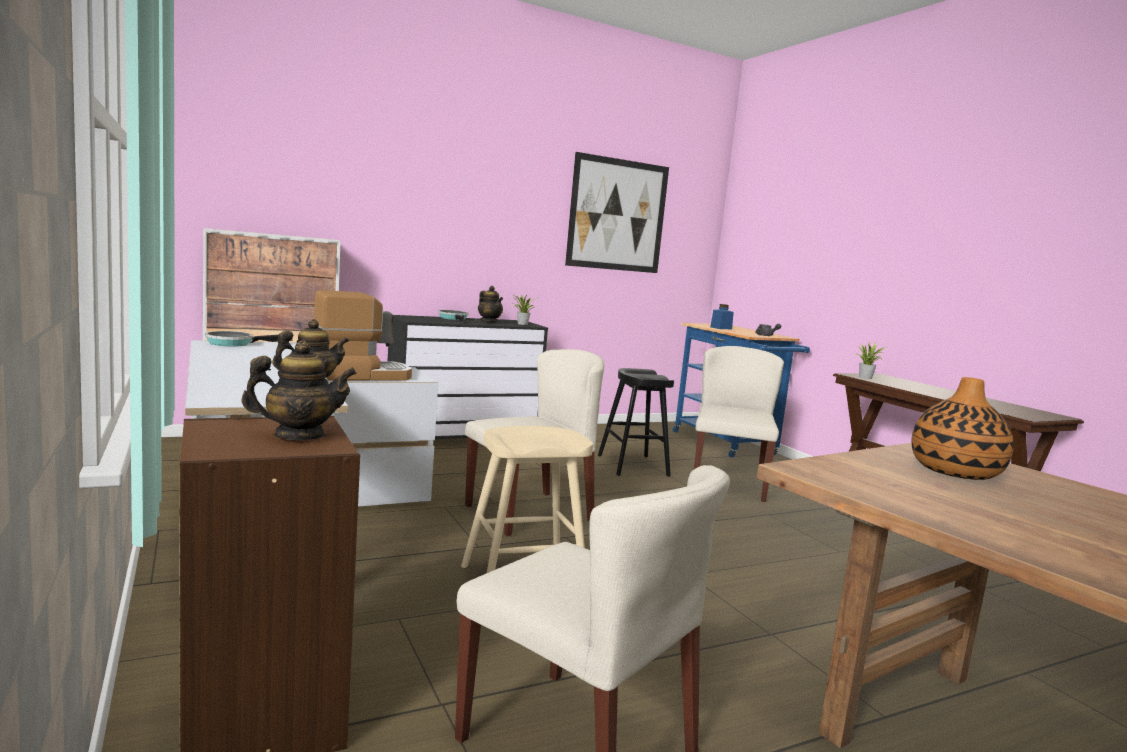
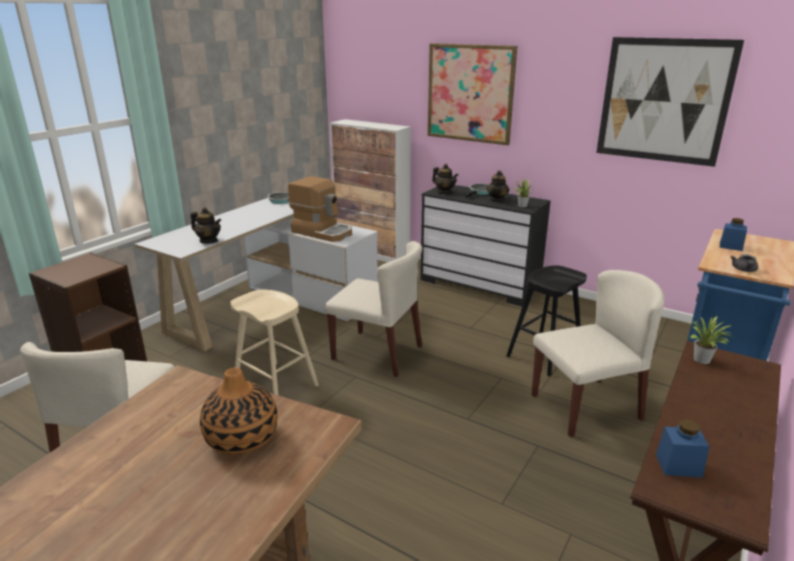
camera: 60 degrees right, 15 degrees up
(299, 436) = (83, 272): teapot -> teapot (444, 192)
(424, 198) = (470, 93): none -> picture
(1002, 409) = (678, 466): none -> blue jar

